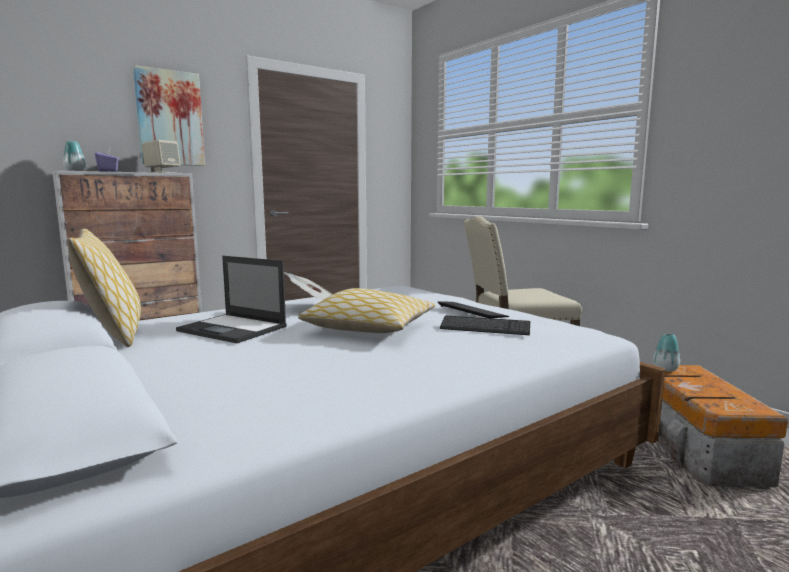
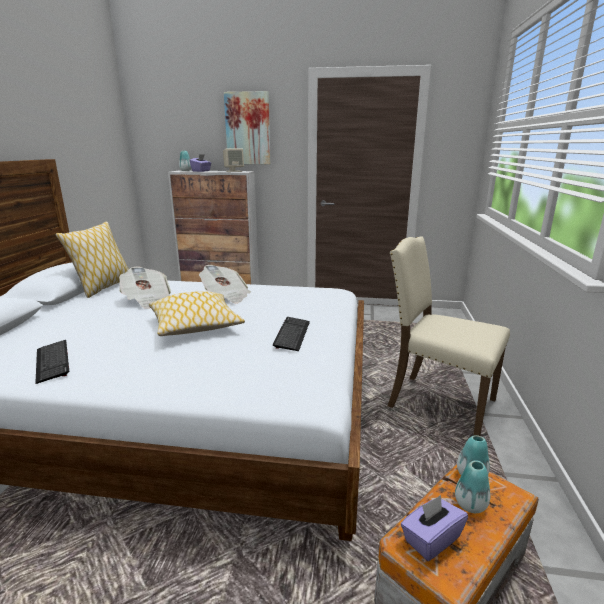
camera: 45 degrees right, 10 degrees up
(233, 329) = (147, 300): laptop -> newspaper
(485, 328) = (241, 354): keyboard -> keyboard (52, 362)
(694, 380) = (470, 505): none -> vase
(719, 400) = (431, 539): none -> purple tissue box

